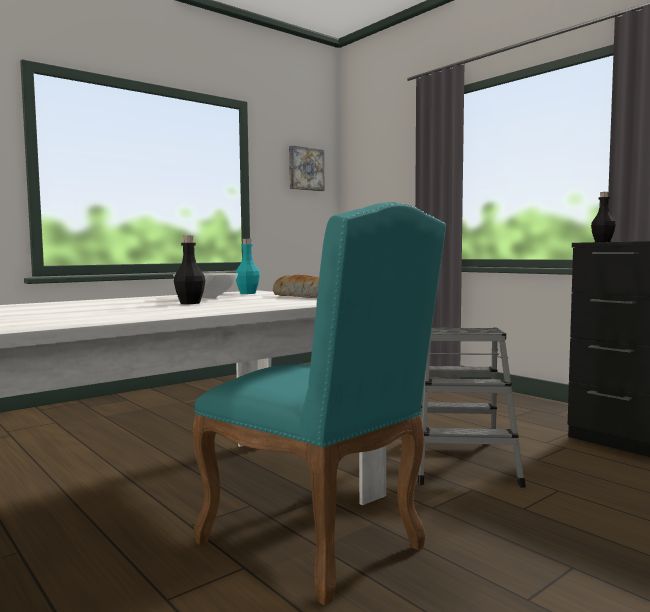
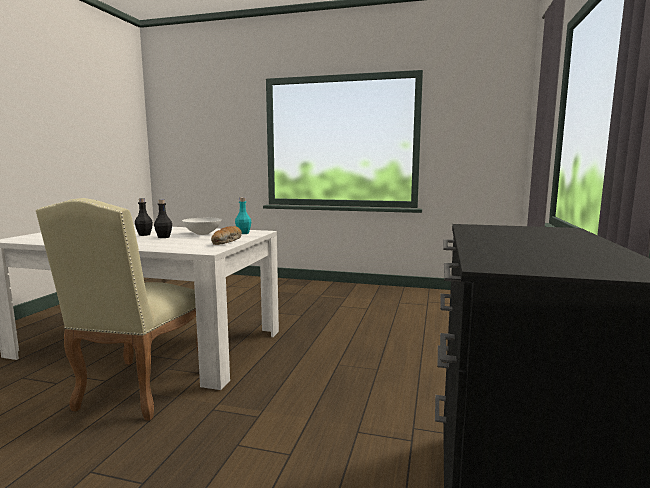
camera: 55 degrees right, 5 degrees up
(305, 169) = (483, 119): picture -> none
(319, 543) = (140, 390): turquoise chair -> beige chair
(460, 459) = (318, 398): grey step ladder -> none
(602, 242) = (497, 227): black bottle -> black bottle (144, 235)

